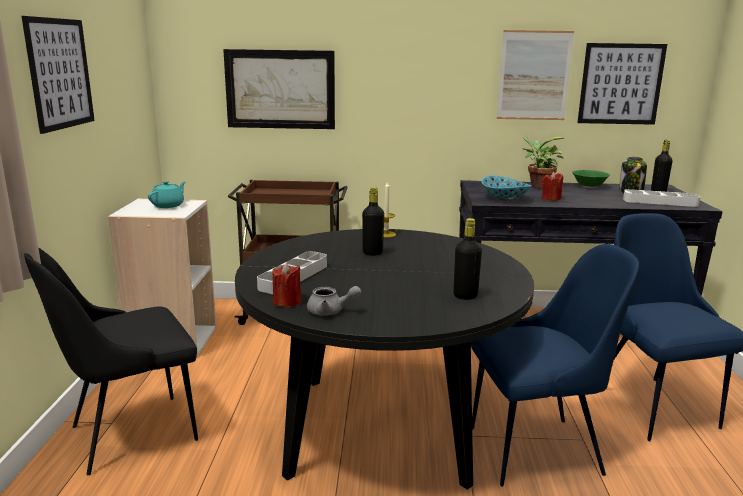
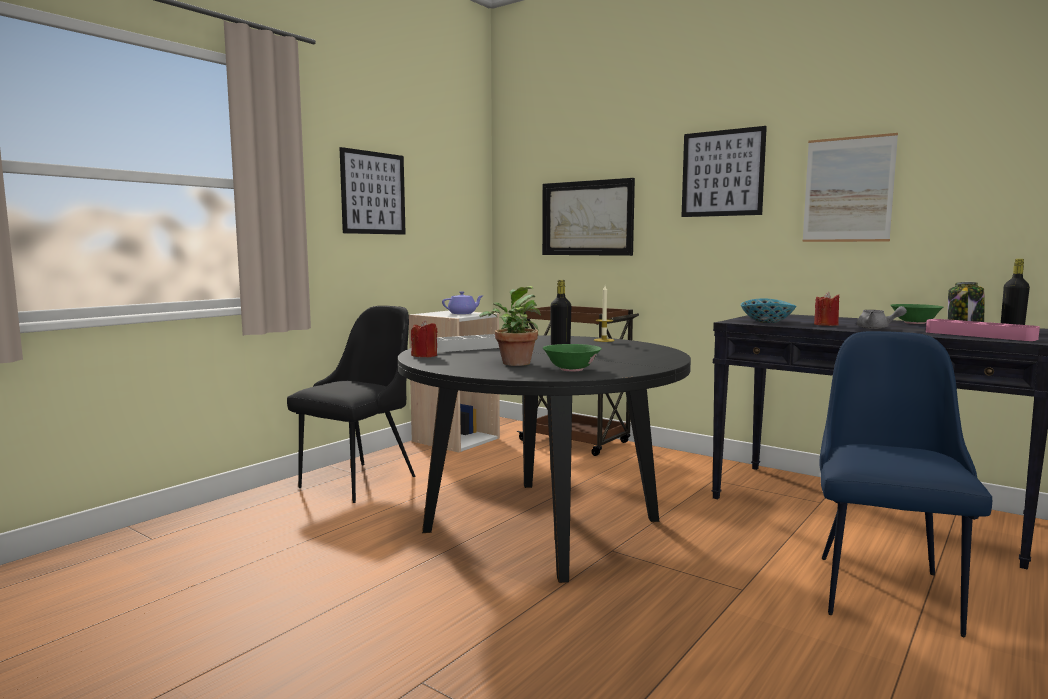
camera: 35 degrees right, 10 degrees down
(133, 434) = (358, 481): black chair -> black chair turned 120 degrees clockwise
(168, 205) = (463, 313): turquoise teapot -> purple teapot
(330, 311) = (441, 362): grey teapot -> grey teapot (877, 328)
(465, 296) = (571, 369): black bottle -> green bowl
(535, 450) = (672, 580): blue chair -> none
(537, 186) = (839, 319): potted plant -> potted plant (514, 362)
(620, 84) = (970, 193): picture -> picture (722, 173)
(660, 202) = (979, 335): white tray -> pink tray

